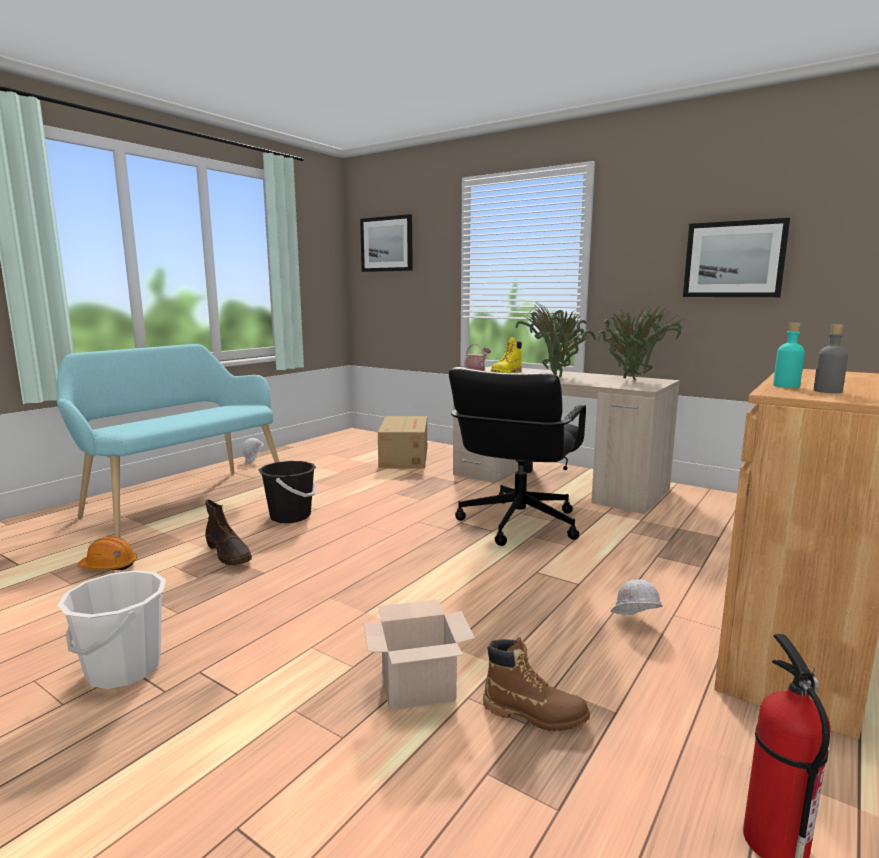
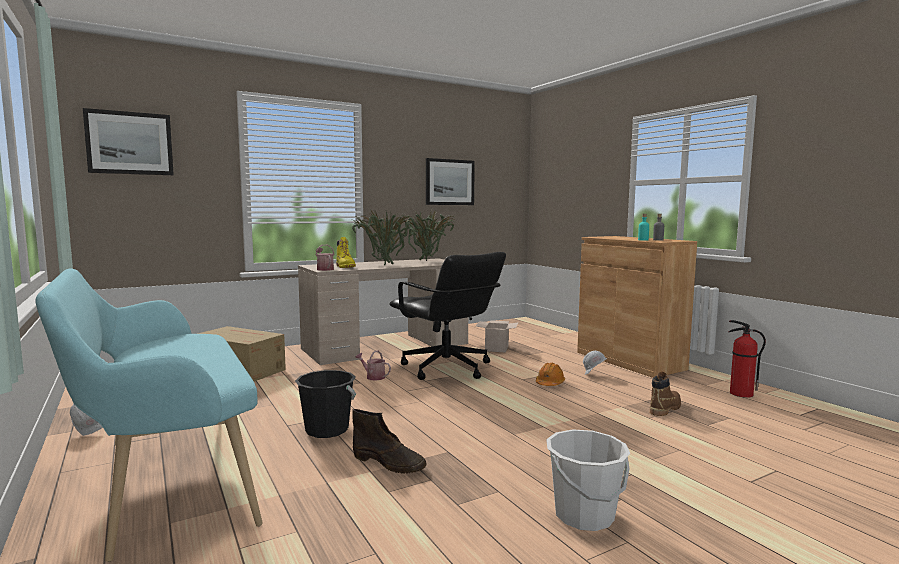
camera: 65 degrees left, 5 degrees down
(109, 566) = (348, 529): orange hard hat -> orange hard hat (550, 383)
(229, 554) = (389, 463): brown boot -> brown boot turned 45 degrees clockwise
(419, 686) = (636, 426): cardboard box -> cardboard box (496, 348)
(444, 500) = (373, 377): none -> watering can

